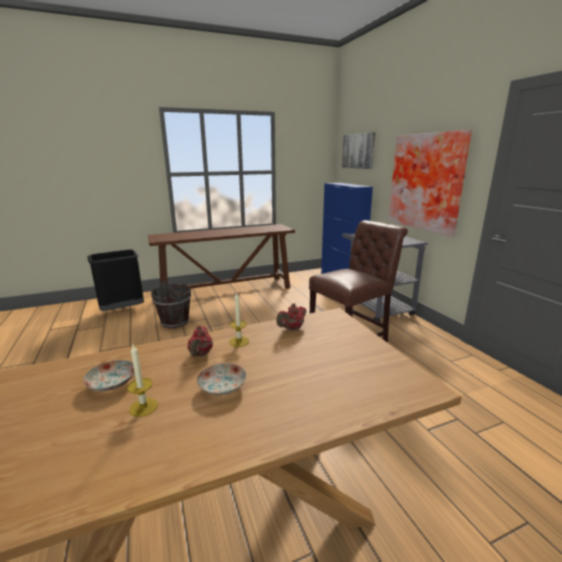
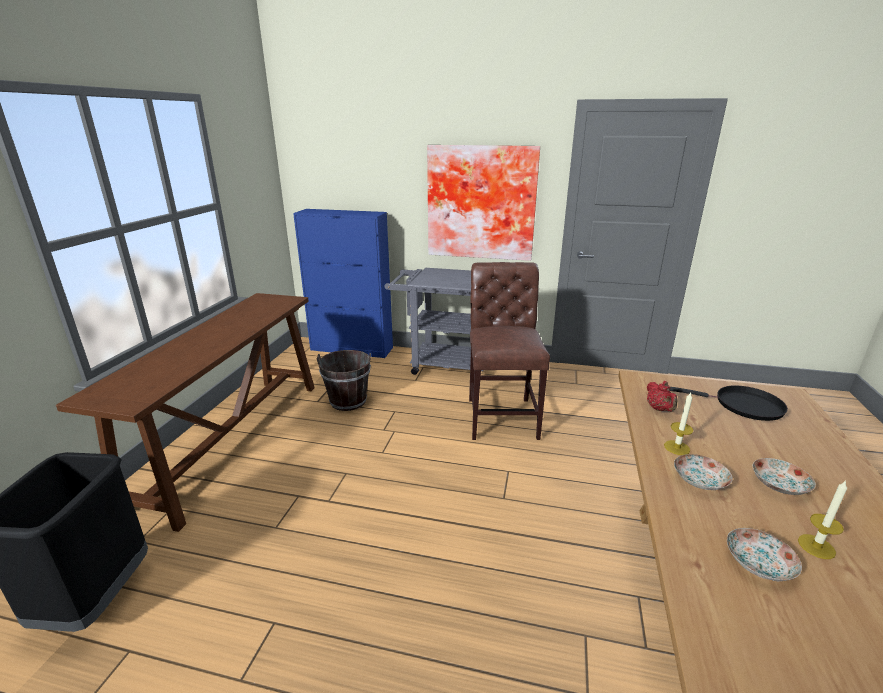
camera: 55 degrees left, 5 degrees up
(175, 322) = (261, 534): brown bucket -> brown bucket (348, 401)
(200, 354) = (700, 480): red teapot -> plate
(353, 362) = (743, 406): none -> black frying pan
(358, 151) = (341, 161): picture -> none

